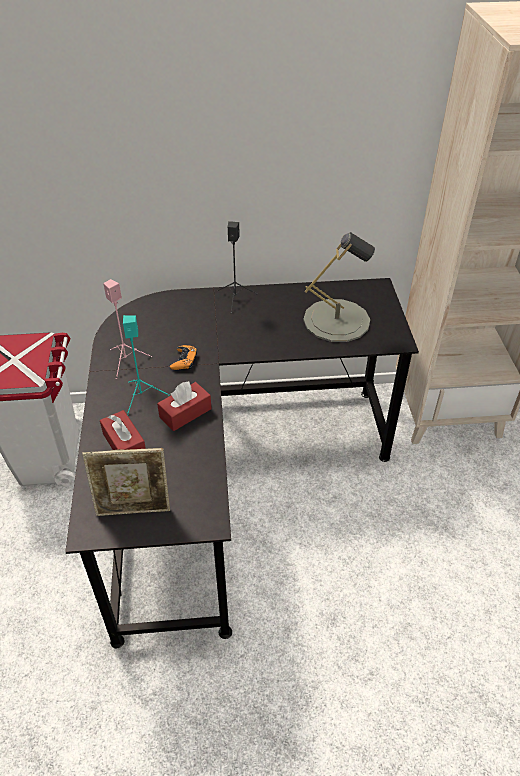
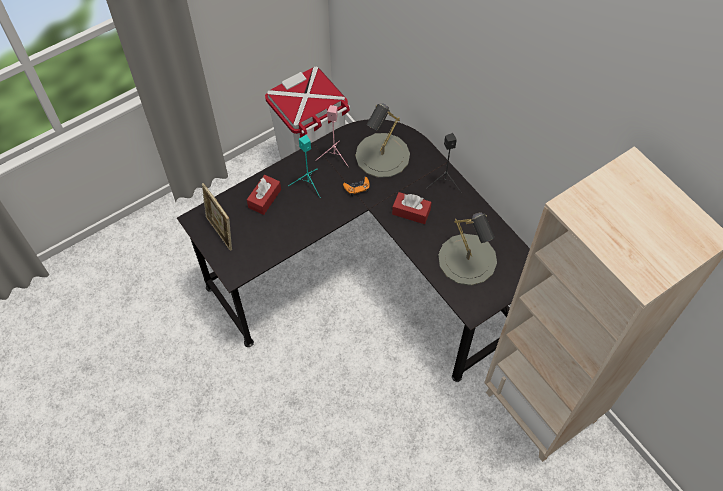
camera: 60 degrees right, 15 degrees up
(162, 326) = (382, 155): none -> grey table lamp
(185, 413) = (310, 215): red tissue box -> red tissue box (411, 212)

